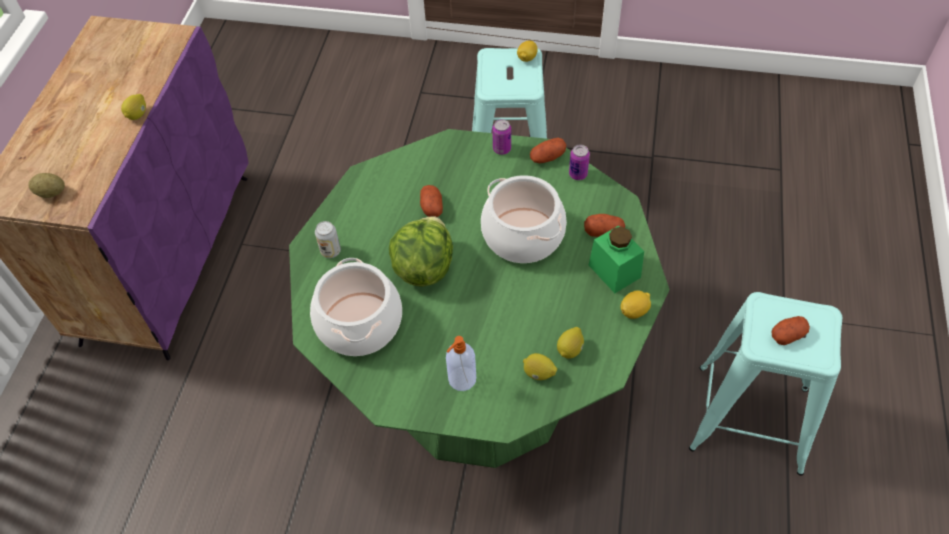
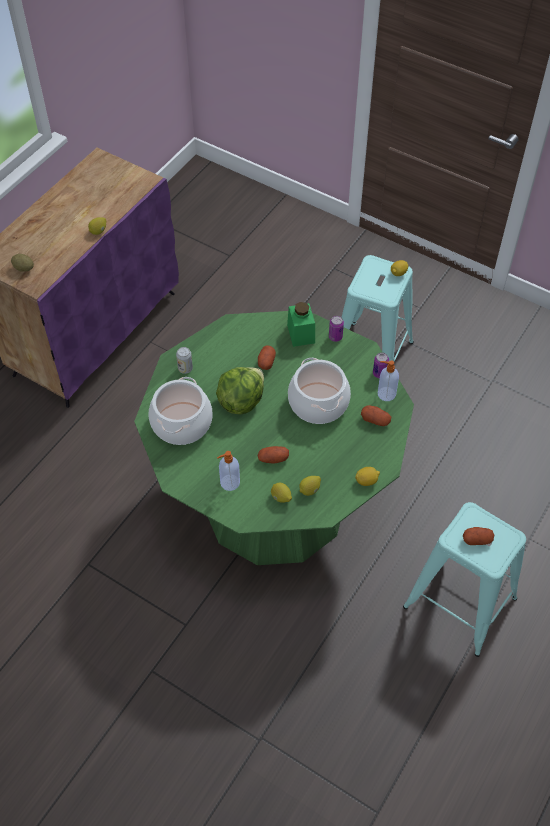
camera: 20 degrees right, 0 degrees up
(547, 157) = (364, 354): potato -> potato (273, 459)
(598, 196) = (385, 394): none -> soap dispenser
(614, 271) = (368, 449): green jar -> green jar (301, 334)

